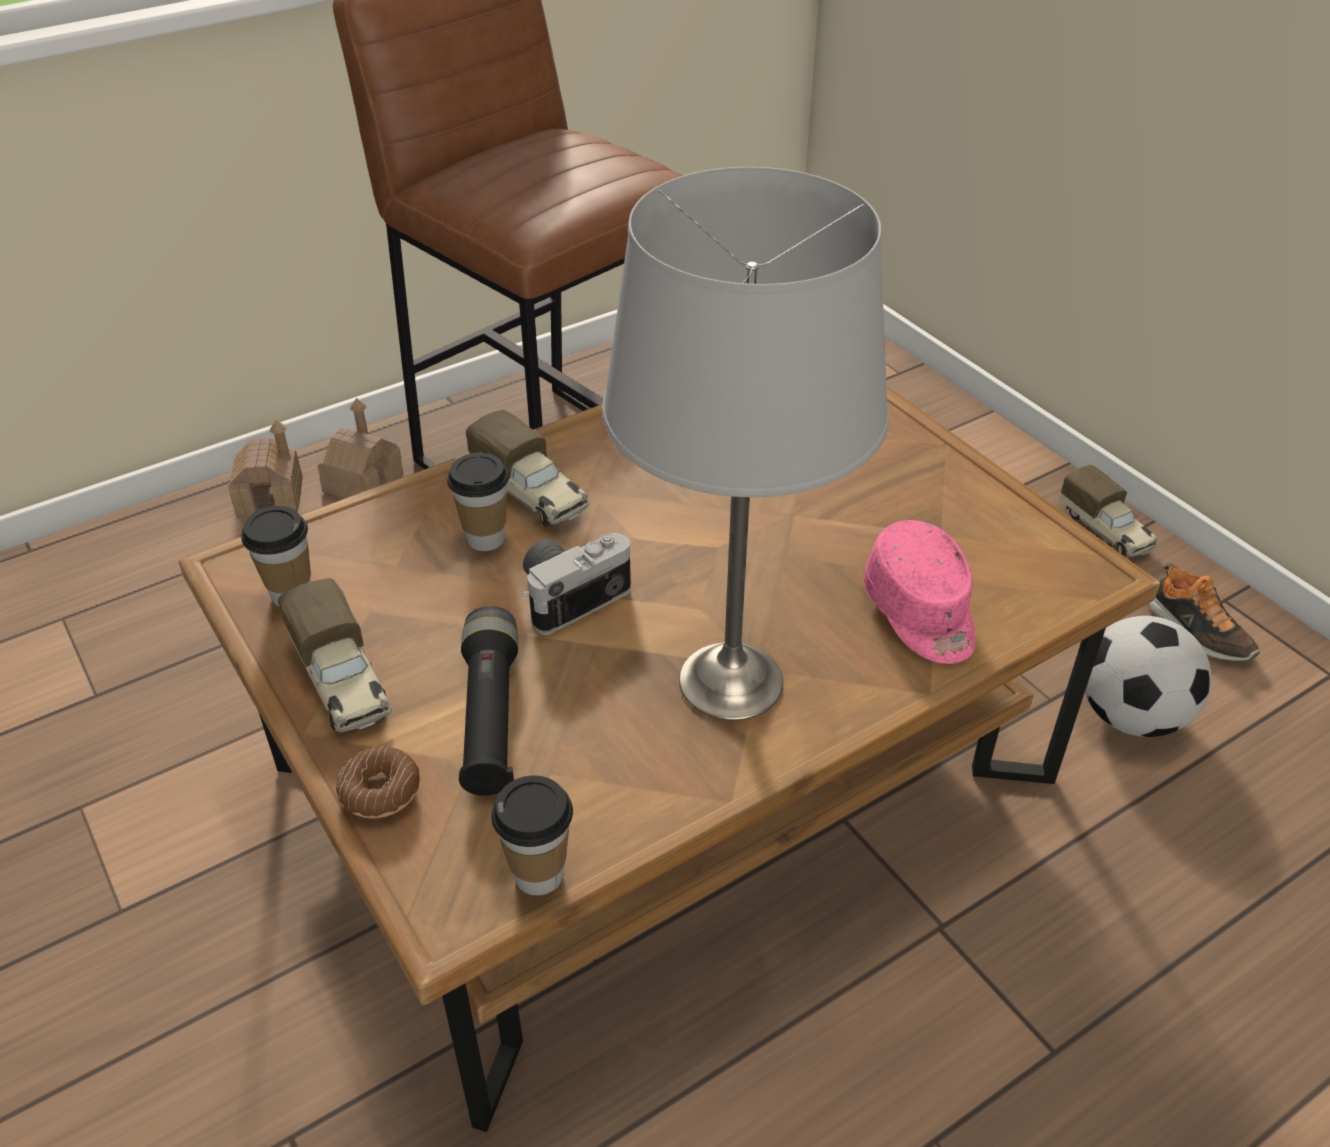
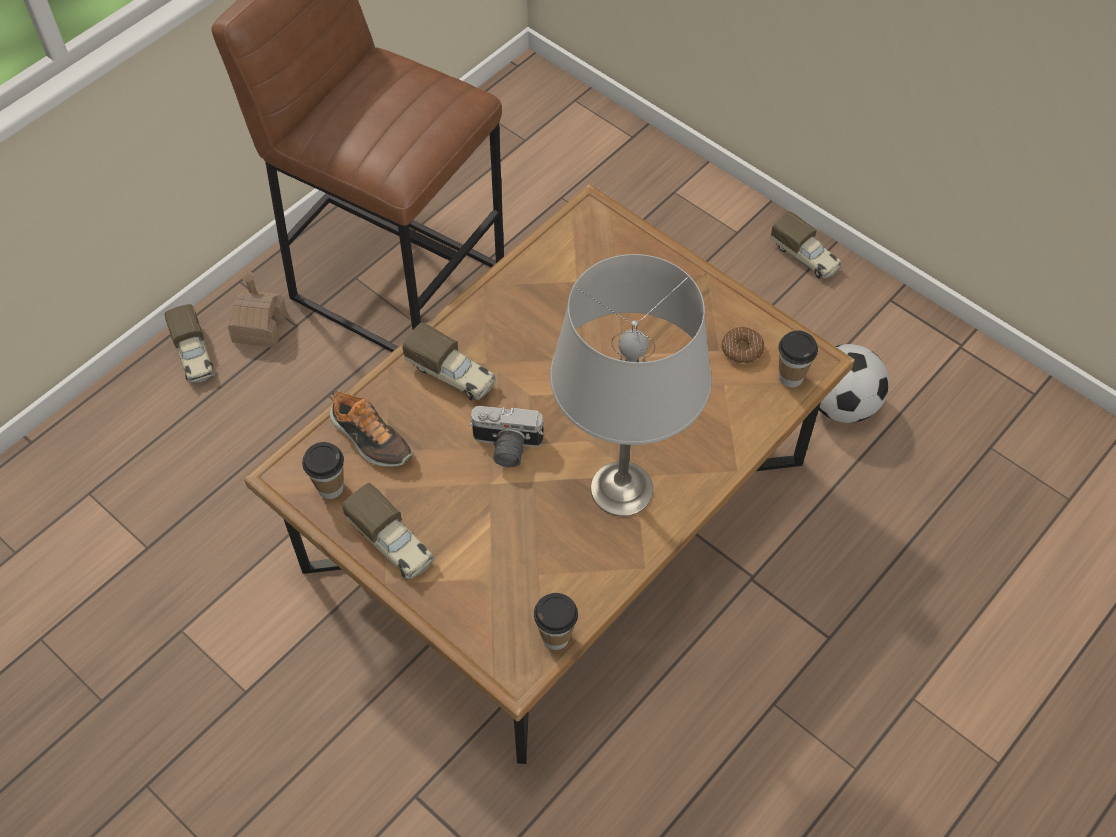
camera: 15 degrees left, 15 degrees up
(271, 497) = (194, 355): toy house -> toy truck
(380, 791) = (447, 609): donut -> donut (742, 349)
(485, 538) = (436, 417): cup -> cup (790, 377)
(490, 717) = (490, 546): black flashlight -> none
(570, 594) = (505, 448): camera -> camera turned 120 degrees counterclockwise
(921, 613) = (720, 415): pink cap -> none
(1196, 630) = (874, 329): shoe -> shoe (370, 439)

